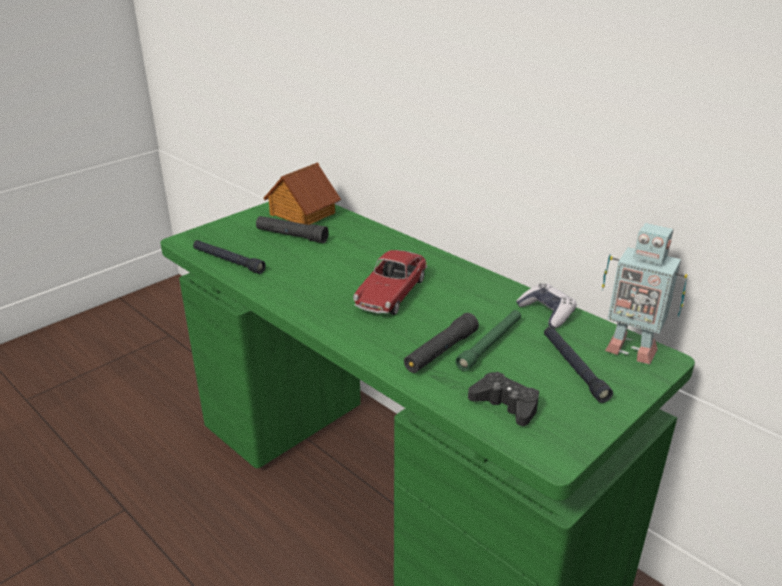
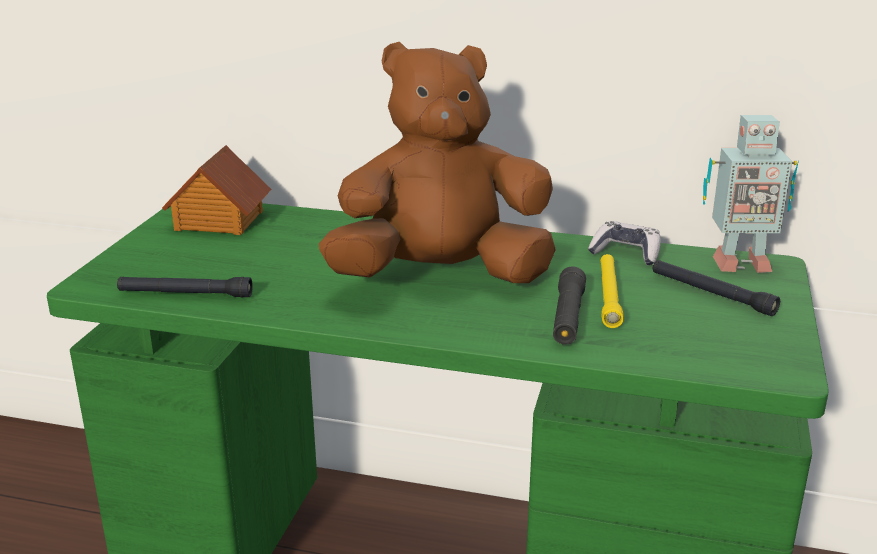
camera: 30 degrees left, 5 degrees down
(291, 236) = (237, 247): black flashlight -> none
(391, 293) = (441, 276): toy car -> brown plush toy
(490, 344) = (609, 296): green flashlight -> yellow flashlight
(505, 405) = (692, 345): black game controller -> none

